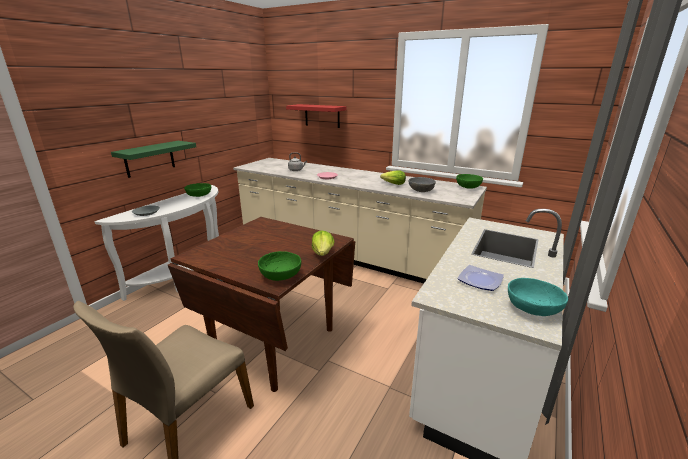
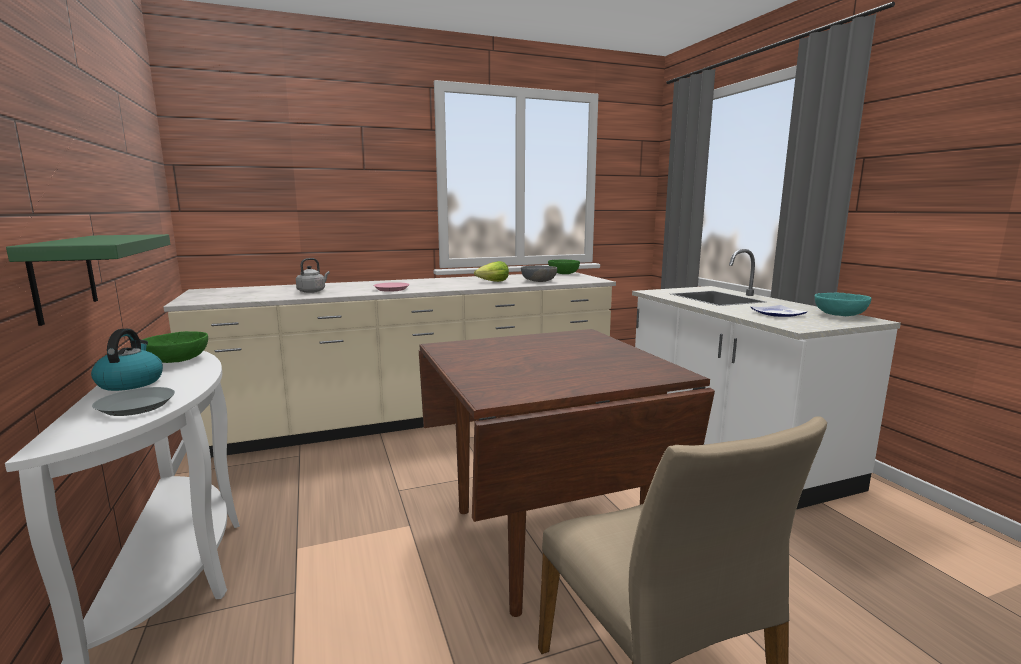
camera: 50 degrees left, 10 degrees down
(169, 201) = (130, 382): none -> kettle
(280, 276) = (654, 368): green bowl -> none
(322, 116) = (305, 201): red shelf -> none
(323, 253) = (616, 344): lettuce -> none

